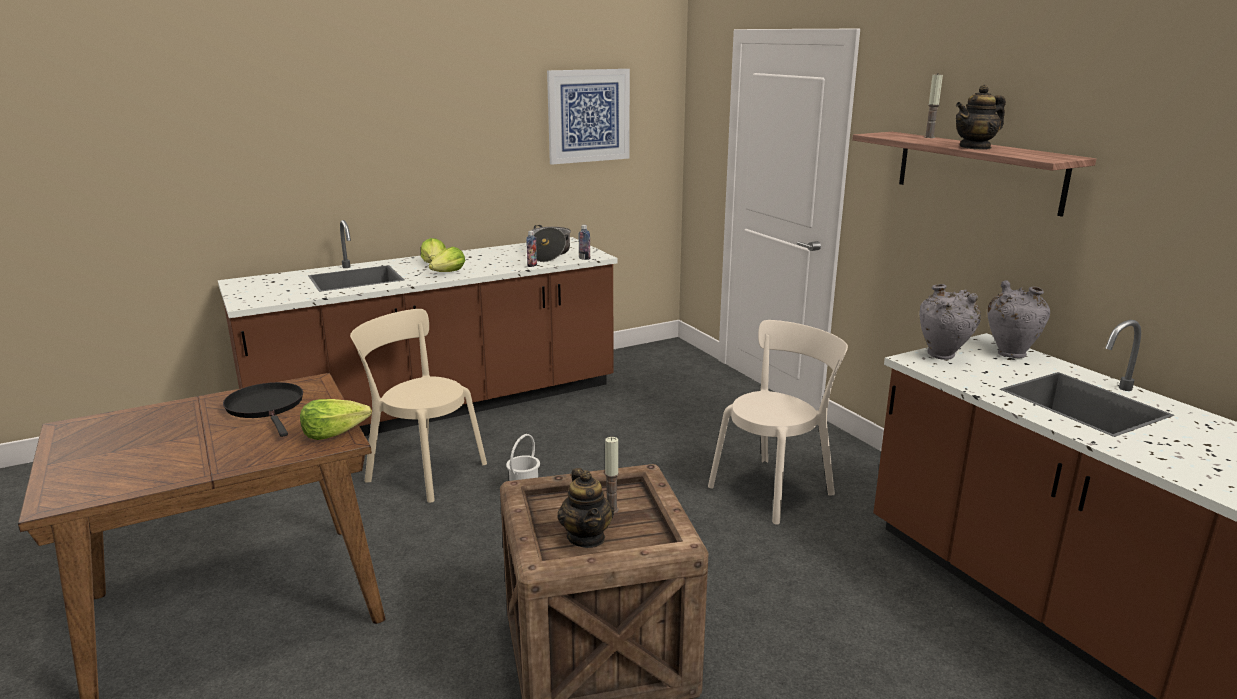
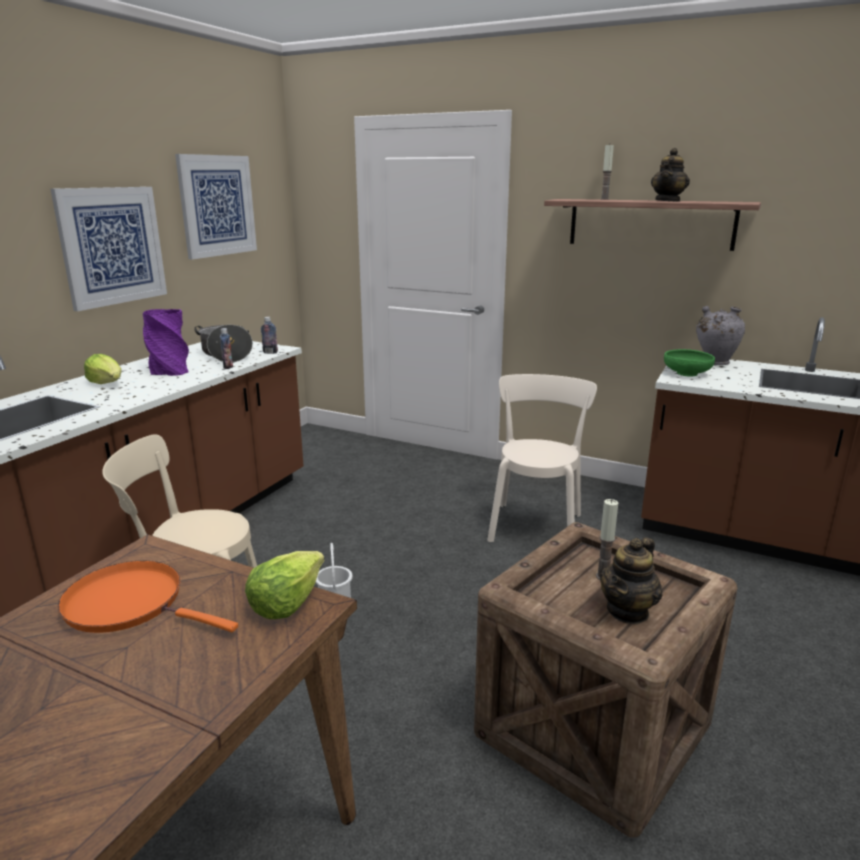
camera: 35 degrees left, 0 degrees up
(266, 407) = (131, 604): black frying pan -> orange frying pan
(448, 273) = (145, 390): lettuce -> none
(473, 150) = (112, 246): none -> picture
(488, 261) = (169, 371): none -> purple vase
(586, 537) = (628, 611): teapot -> teapot turned 90 degrees clockwise
(943, 357) = (686, 373): grey vase -> green bowl

